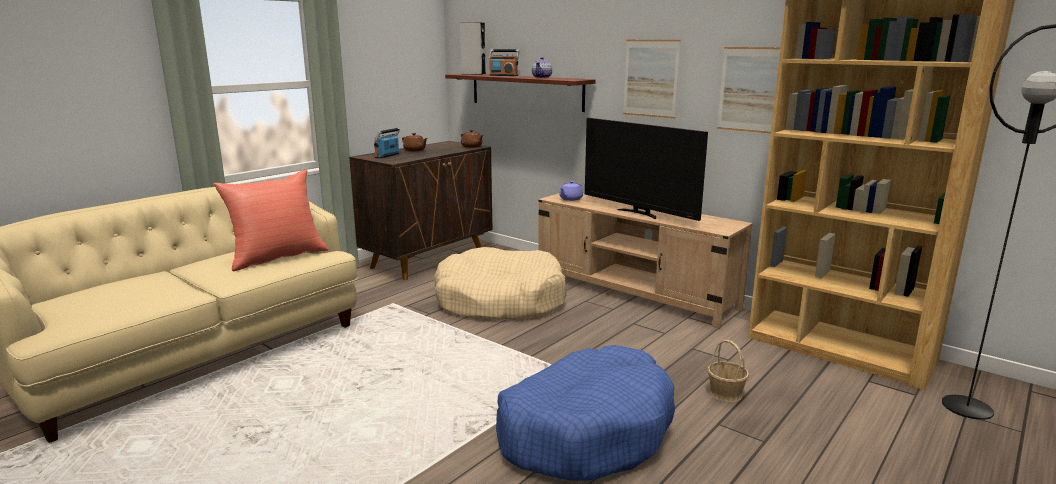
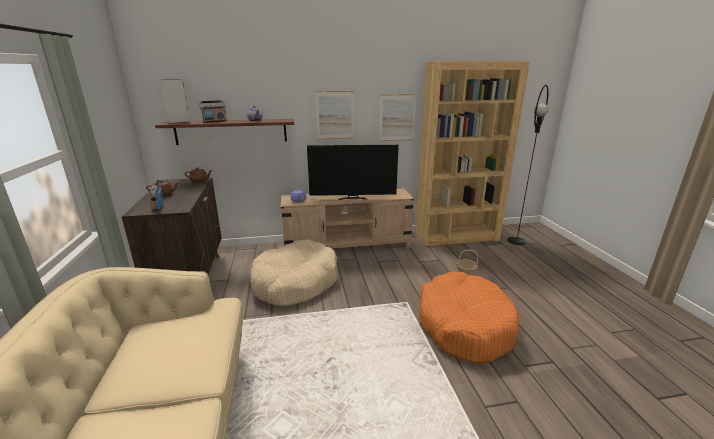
camera: 50 degrees left, 5 degrees up
(277, 257) = (191, 331): red pillow -> none
(585, 430) = (464, 325): blue dog bed -> orange dog bed

